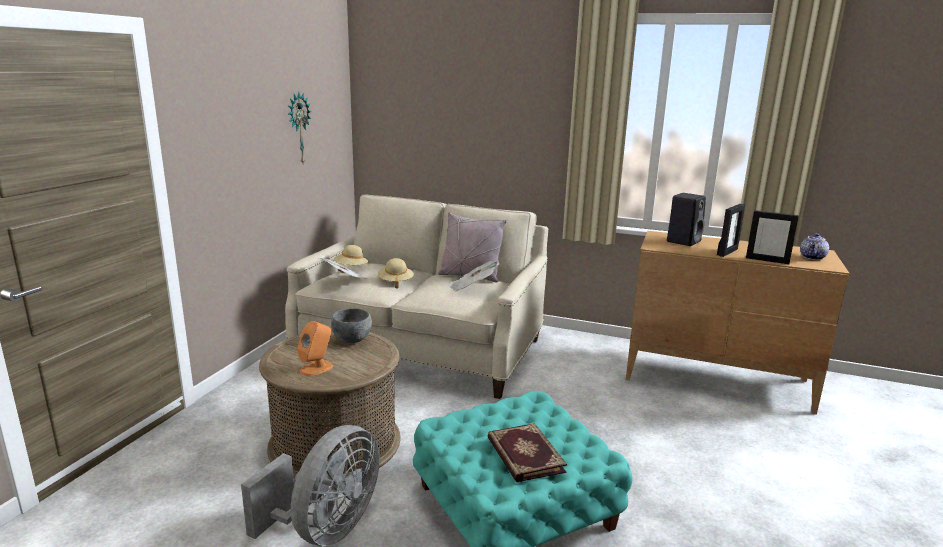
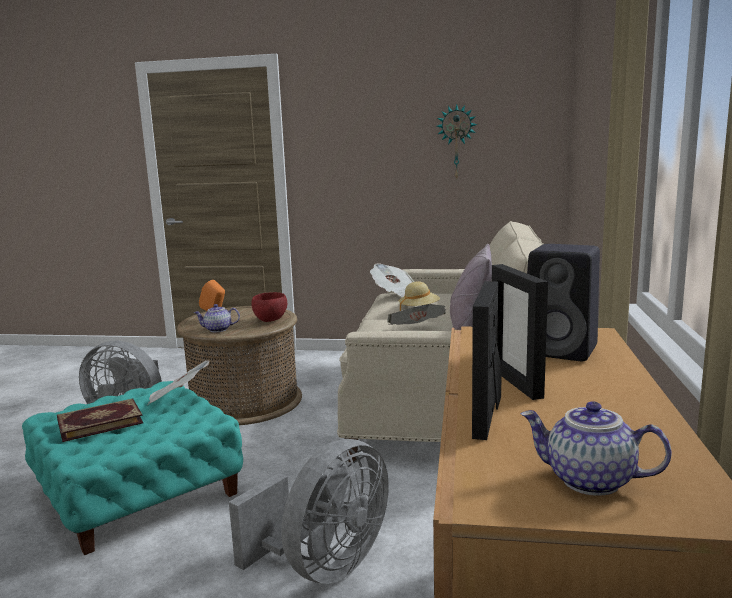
camera: 80 degrees right, 5 degrees down
(351, 268) = (439, 291): beige hat -> none
(351, 340) = (271, 320): grey bowl -> red bowl
(359, 367) = (217, 330): none -> teapot
(480, 415) = (178, 399): none -> newspaper
(630, 420) = (324, 566): none -> grey fan
(727, 252) = (517, 382): picture frame -> picture frame turned 45 degrees clockwise

